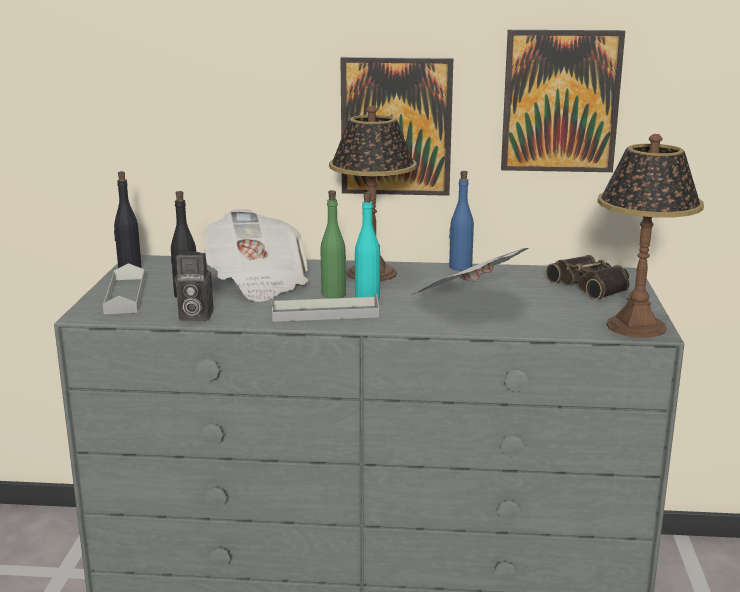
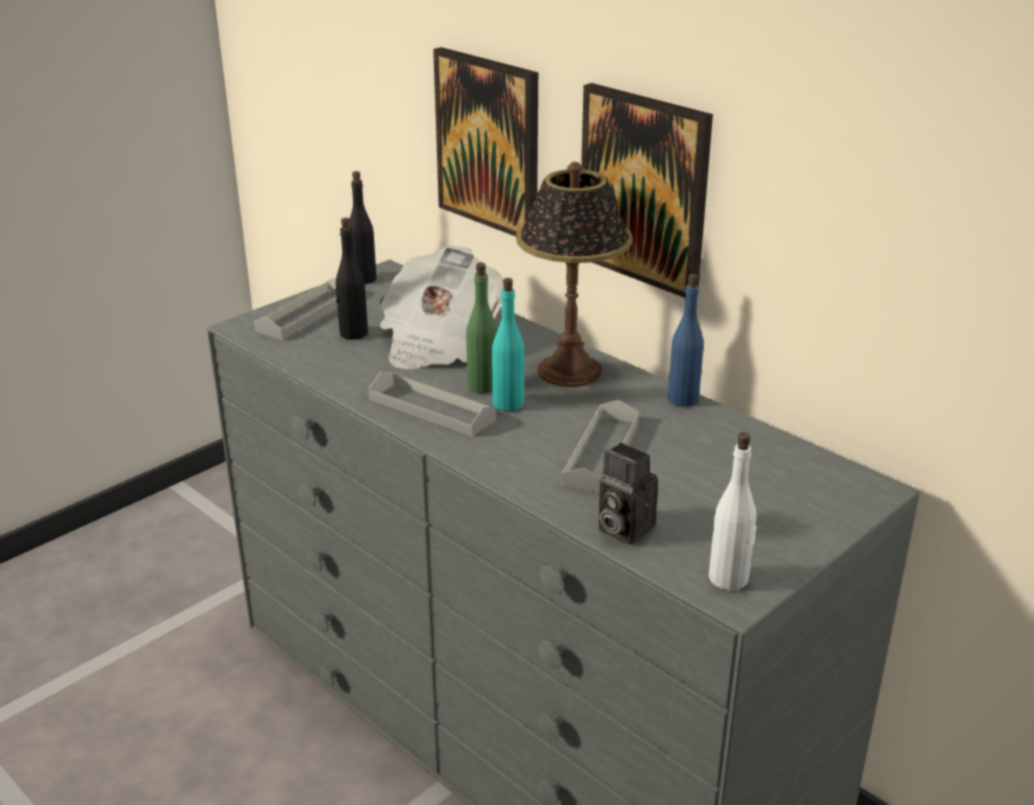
camera: 40 degrees right, 10 degrees up
(193, 316) = (317, 363): camera -> camera (622, 528)
(467, 301) = (601, 453): newspaper -> grey tray
(560, 101) = (842, 211): picture -> picture (489, 143)
(592, 286) = (792, 492): binoculars -> none
(636, 326) = (729, 578): table lamp -> white bottle

